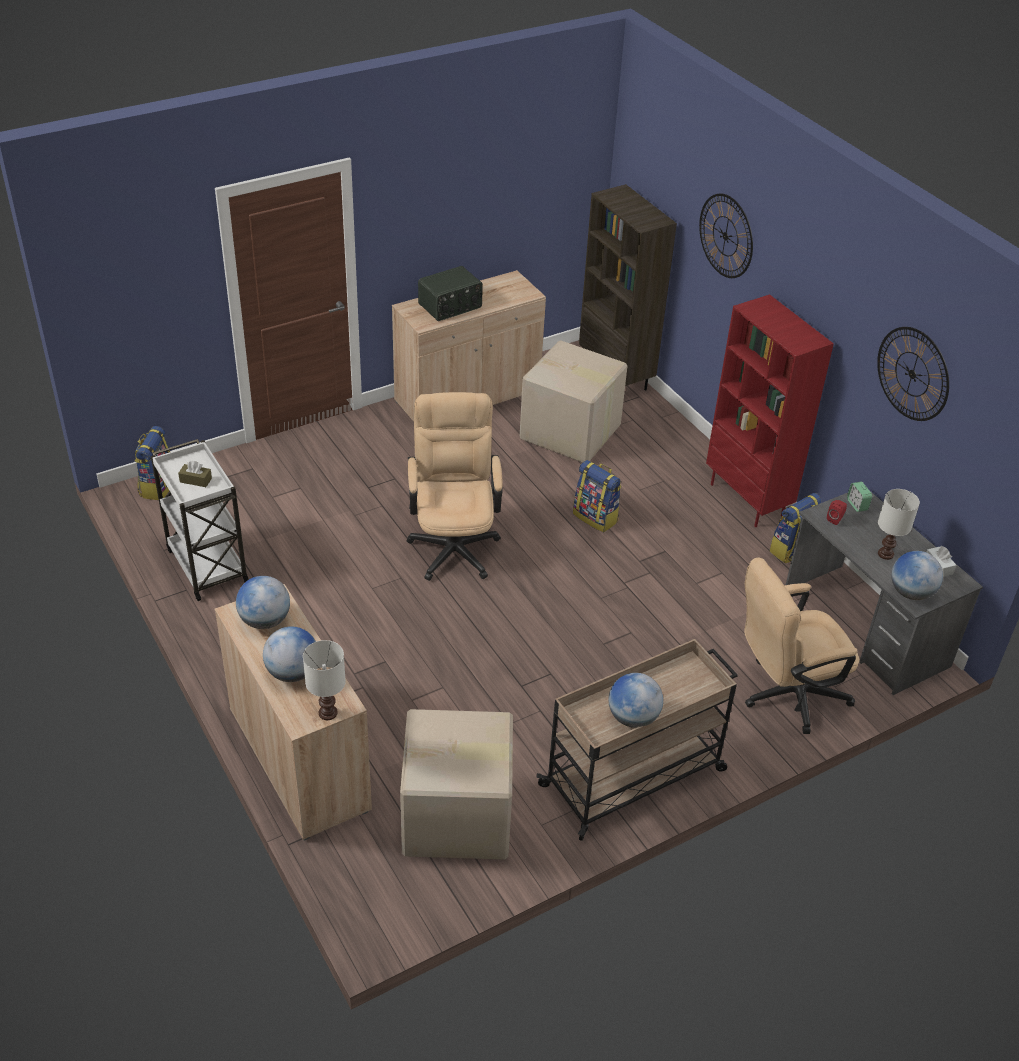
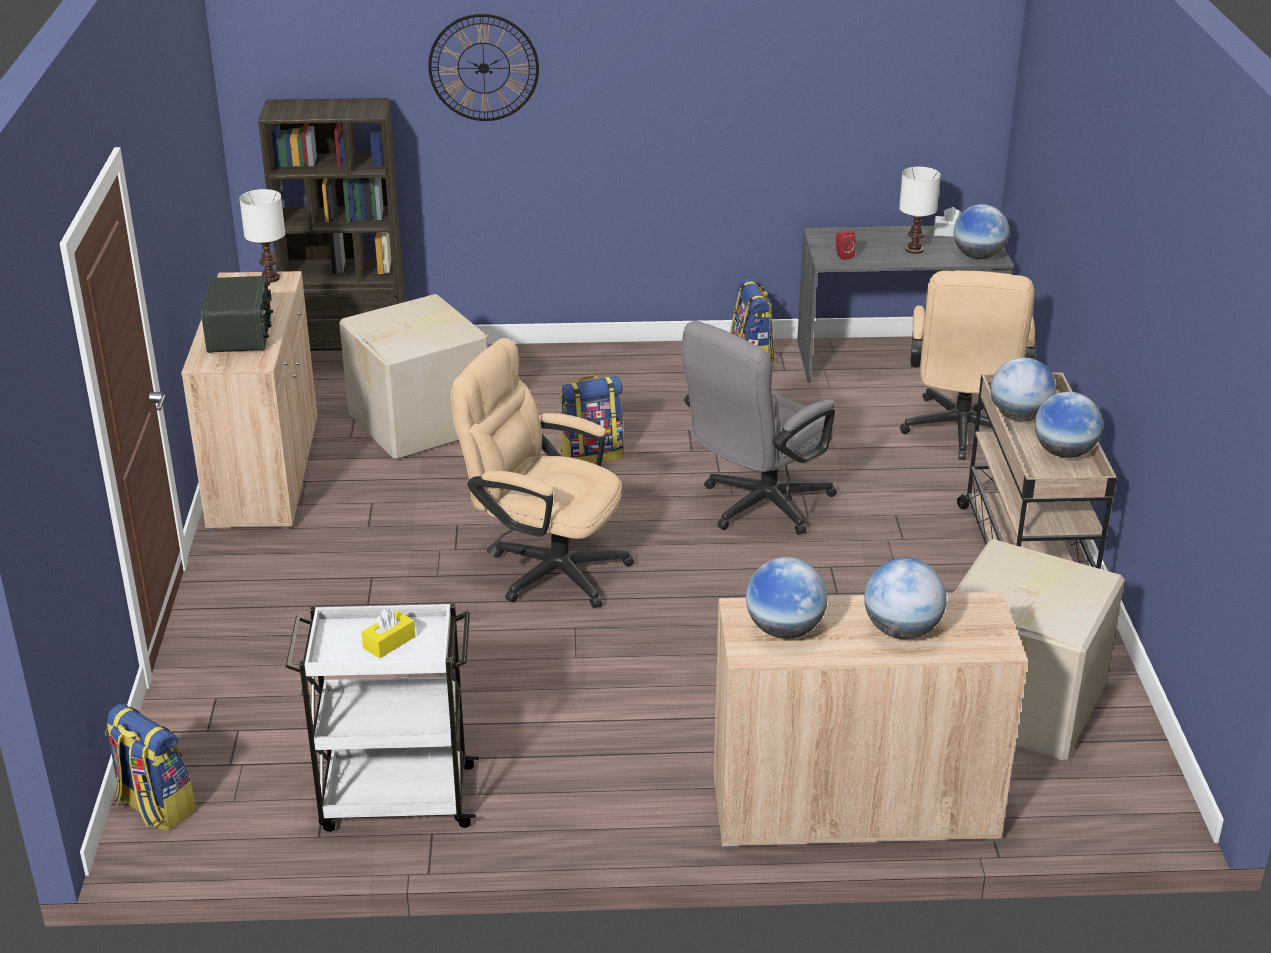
camera: 60 degrees left, 10 degrees down
(195, 480) = (389, 642): brown tissue box -> yellow tissue box
(328, 713) = (993, 620): white table lamp -> white table lamp (271, 278)
(594, 615) = (757, 507): none -> grey office chair
(668, 680) = (1019, 417): none -> globe
(748, 500) = (651, 355): red bookcase -> none
(857, 505) = (830, 239): alarm clock -> none
(912, 374) = (831, 61): wall clock -> none

